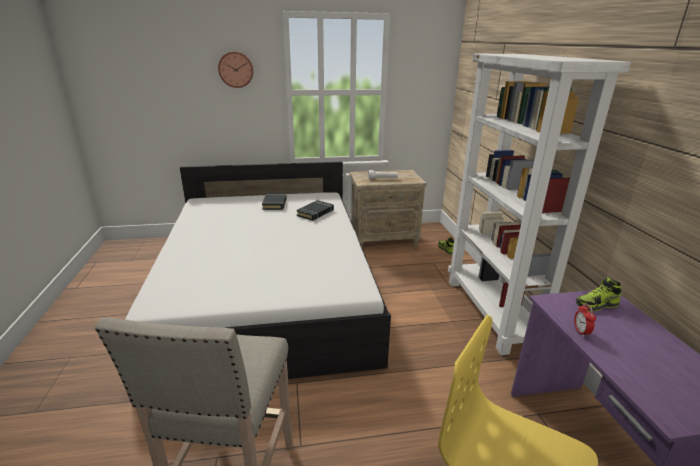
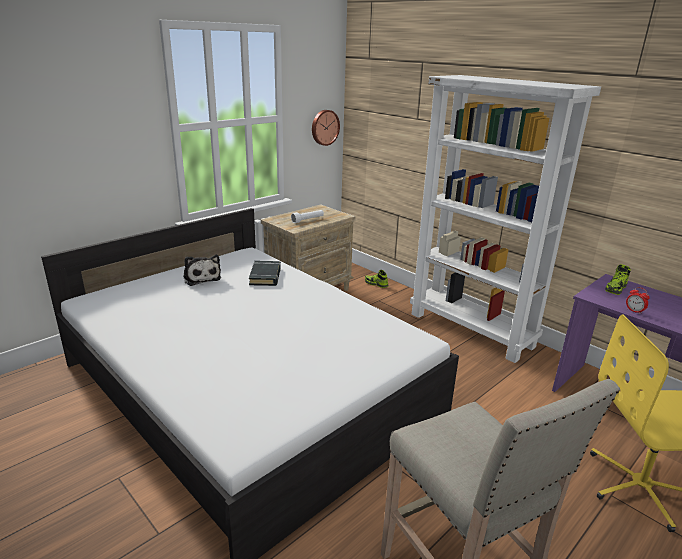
camera: 35 degrees left, 0 degrees up
(236, 69) = (103, 102): wall clock -> wall clock (324, 127)
(275, 204) = (201, 278): black book -> plush toy

